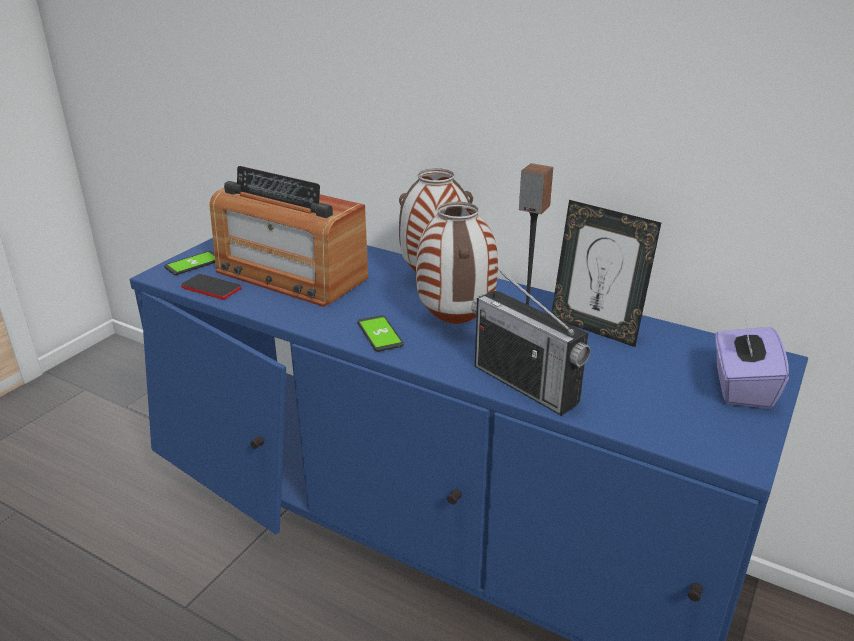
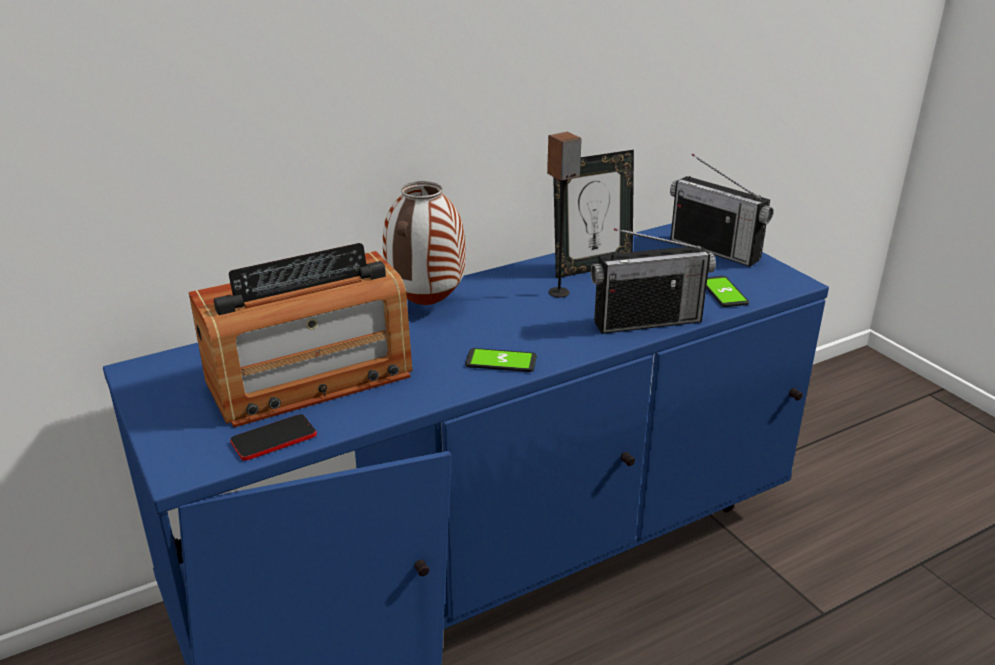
camera: 60 degrees left, 0 degrees up
(193, 264) = (185, 439): phone -> phone (723, 292)
(456, 323) = (521, 319): vase -> none
(741, 387) = (715, 250): purple tissue box -> radio

